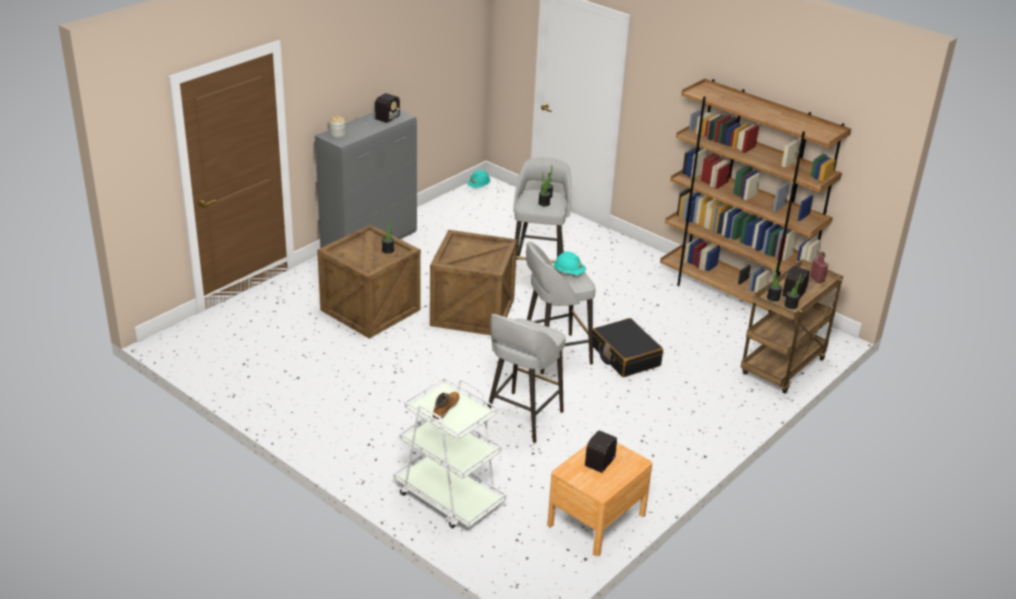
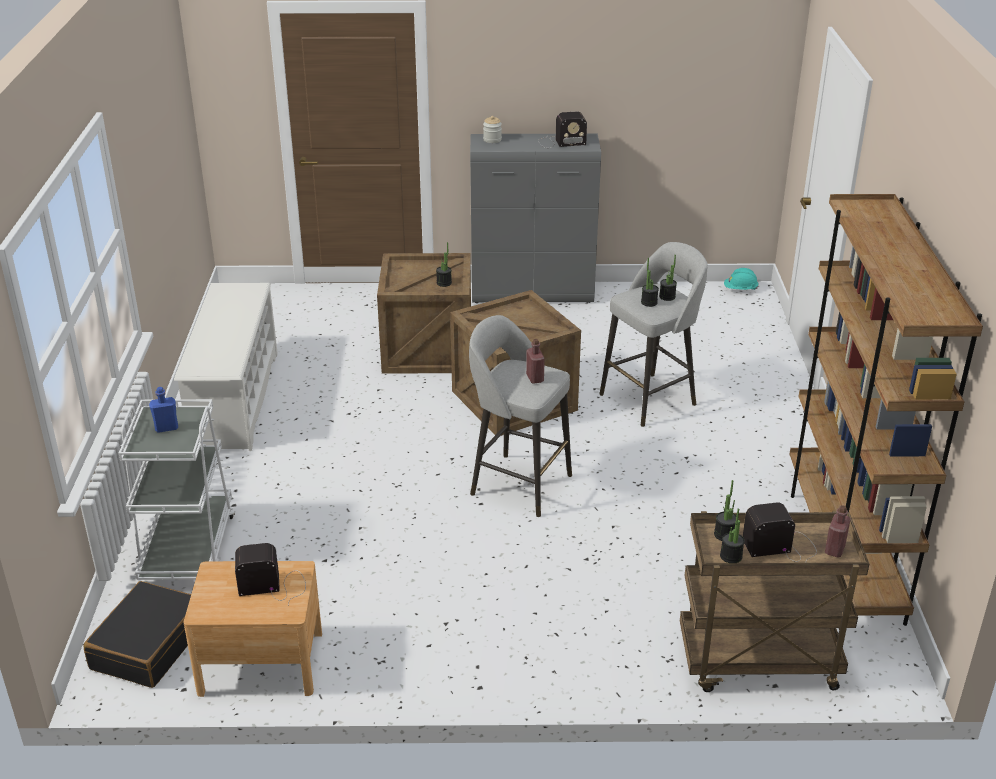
camera: 50 degrees right, 0 degrees up
(307, 405) = (235, 399): none -> white shoe rack
(445, 408) = (166, 428): boot -> blue bottle
(522, 418) = (375, 523): grey stool -> none
(569, 272) = (535, 378): turquoise hard hat -> red bottle
(625, 356) = (588, 531): black suitcase -> black suitcase (148, 645)

